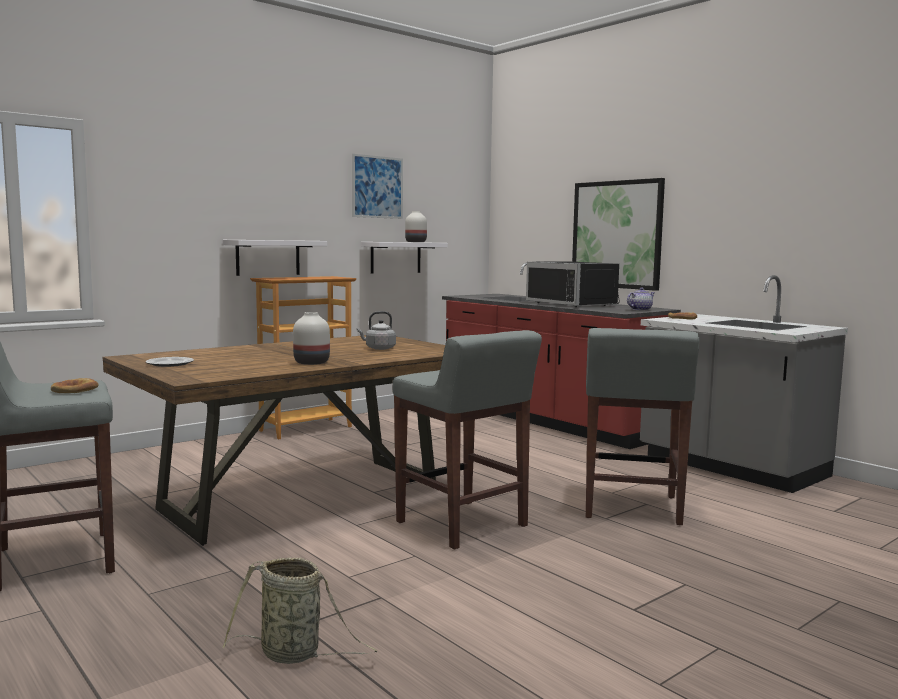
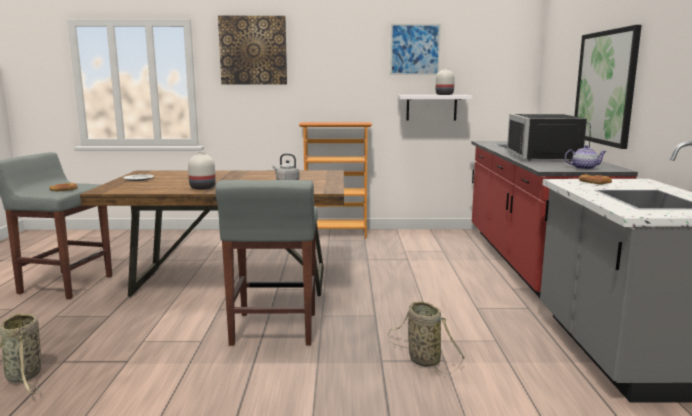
camera: 40 degrees right, 5 degrees up
(181, 175) = (253, 50): none -> picture
(268, 257) = (317, 107): white shelf -> none
(631, 508) = (422, 359): grey stool -> basket

